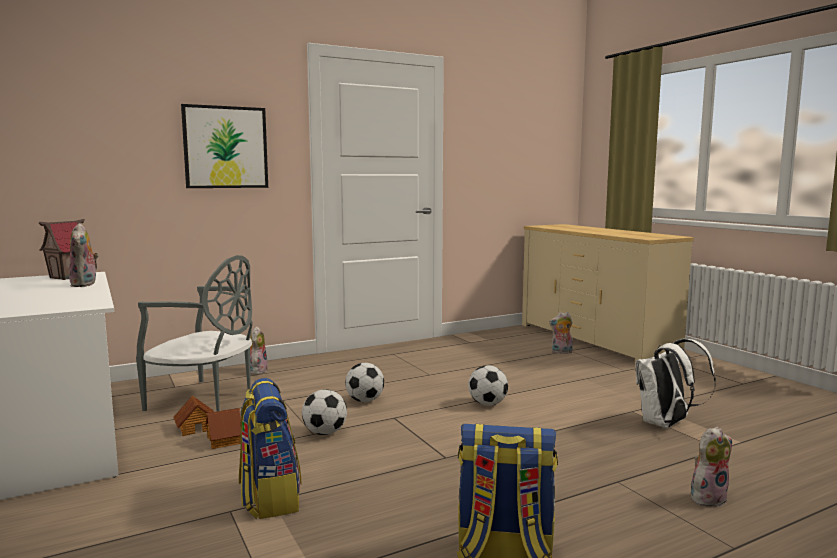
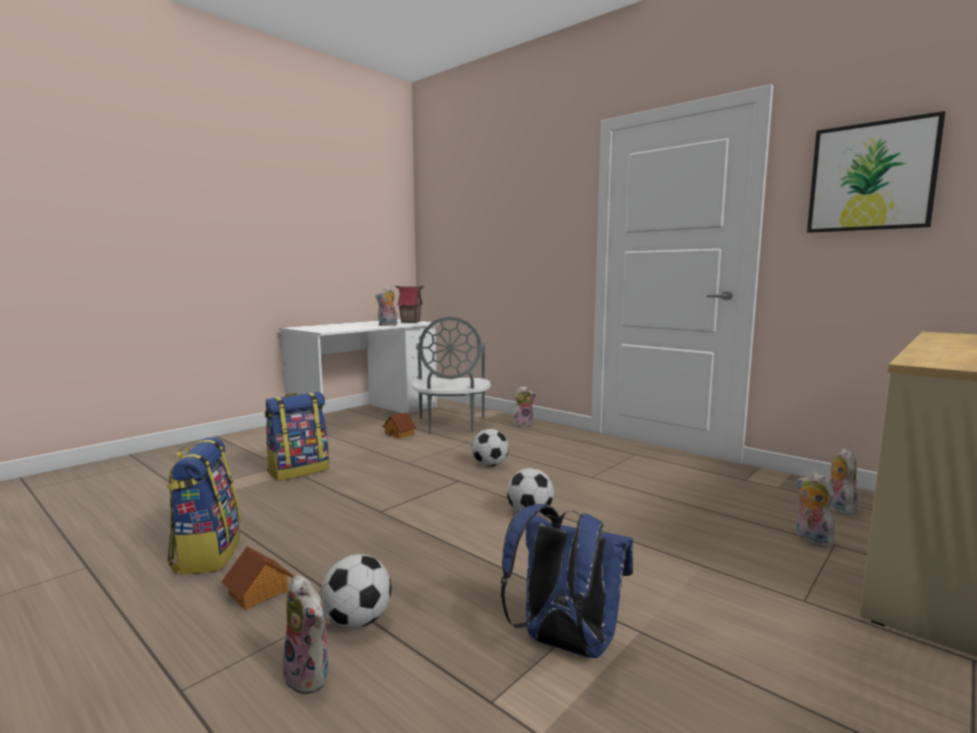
camera: 70 degrees right, 0 degrees up
(225, 147) = (532, 232): picture -> picture (871, 177)
(225, 440) = (383, 444): toy house -> toy house (258, 592)
(325, 433) = (410, 465): football -> football (358, 621)
(525, 337) = (838, 508): none -> plush toy
(666, 424) = (564, 644): white backpack -> blue backpack

